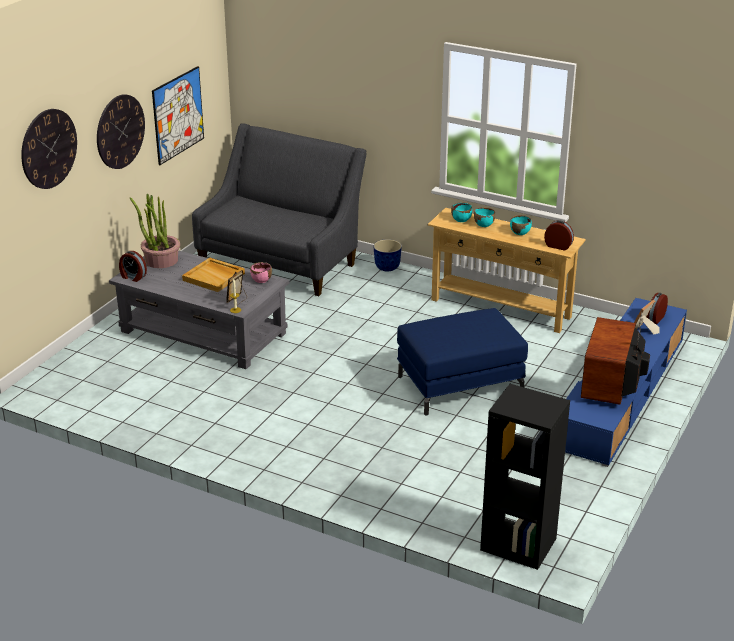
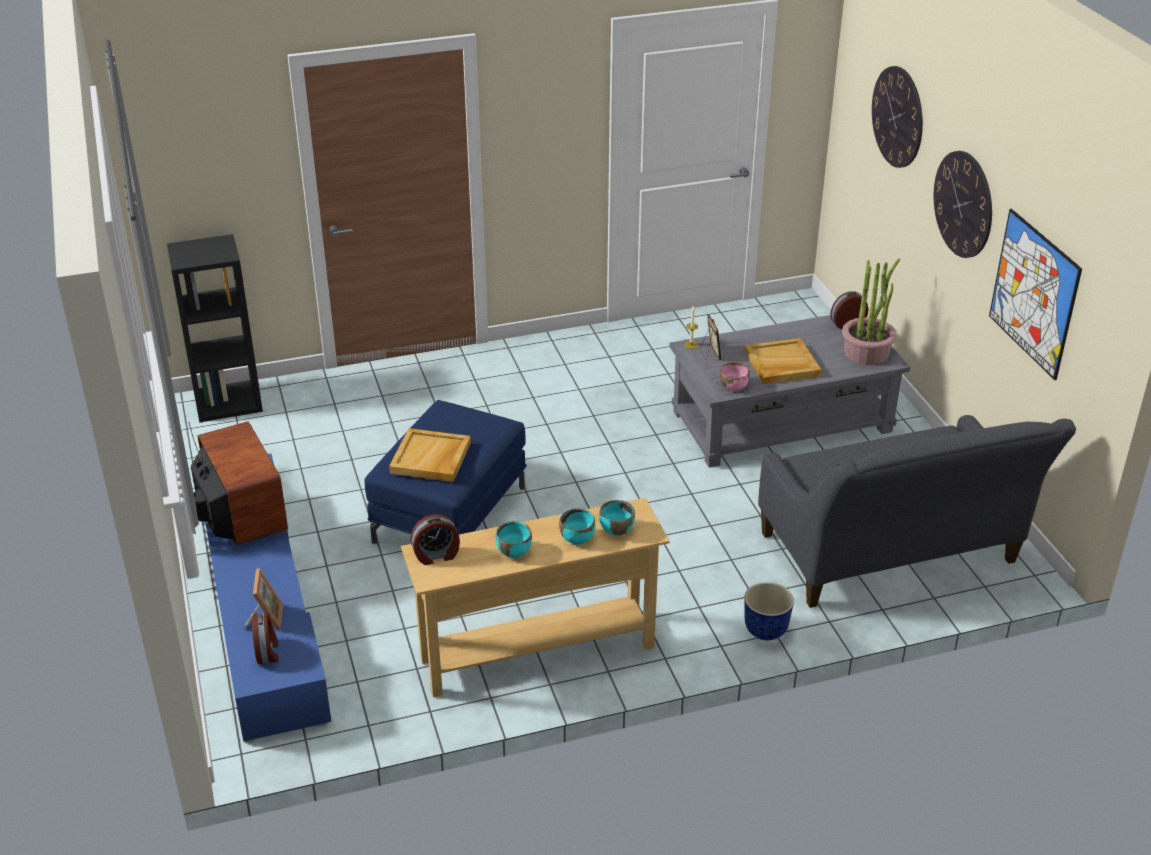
camera: 135 degrees right, 5 degrees up
(481, 325) = (431, 458): none -> beige tray

